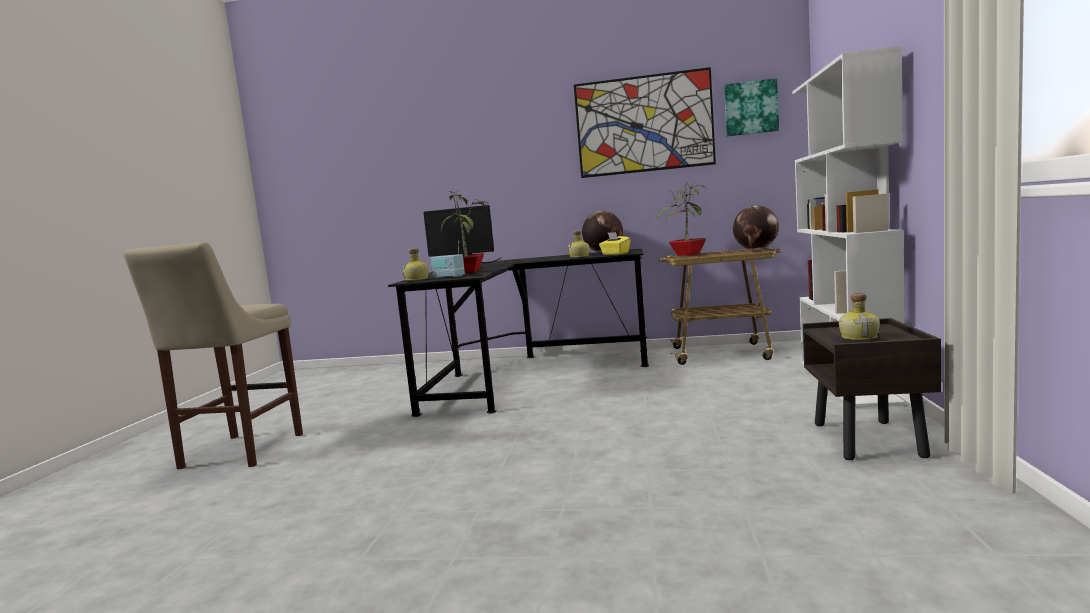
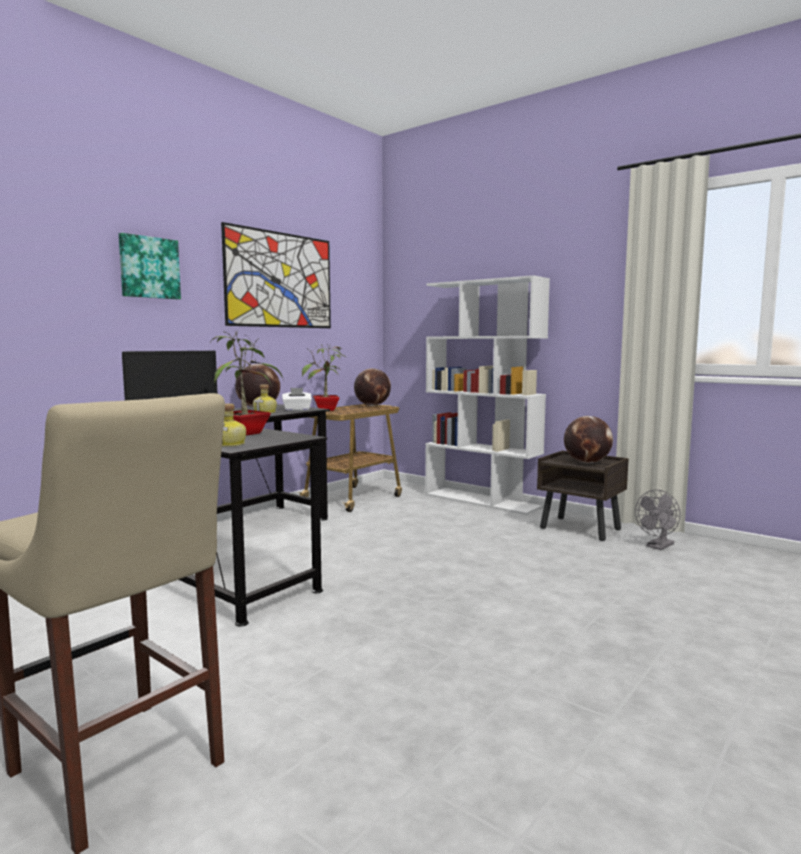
camera: 60 degrees left, 0 degrees up
(448, 277) = (265, 439): radio -> none
(615, 254) = (297, 410): yellow tissue box -> white tissue box
(750, 108) = (351, 284): picture -> picture (149, 267)
(860, 337) = (586, 462): bottle -> globe
(908, 494) = (658, 547): none -> grey fan

